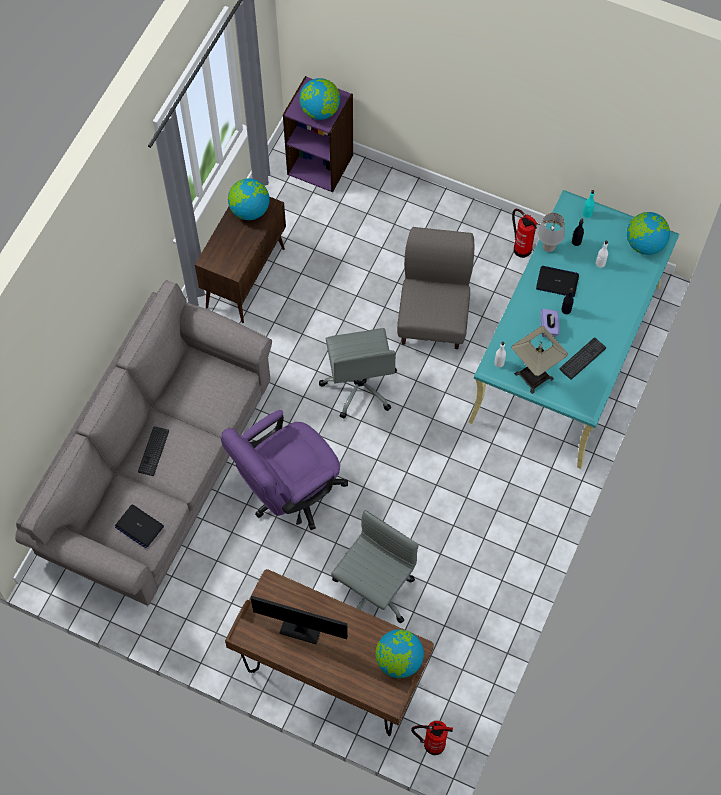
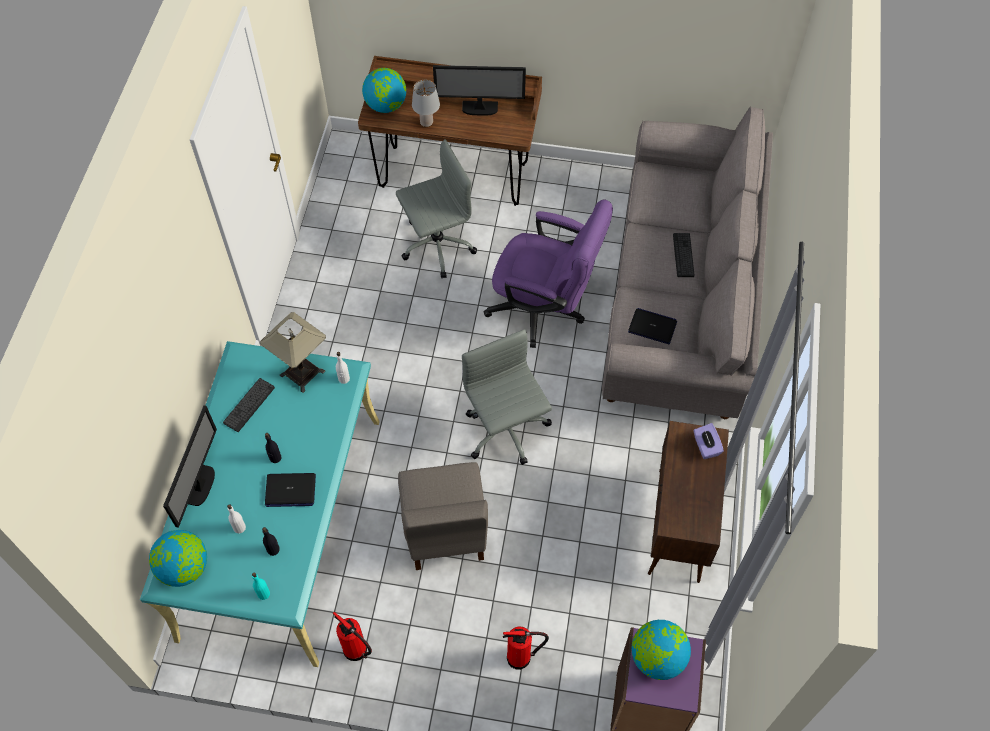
camera: 165 degrees right, 5 degrees down
(139, 526) = (664, 187): laptop -> laptop (652, 327)
(249, 210) = (694, 513): globe -> none
(288, 493) = (544, 310): purple office chair -> purple office chair turned 75 degrees clockwise
(373, 591) = (436, 246): grey office chair -> grey office chair turned 135 degrees counterclockwise
(432, 743) = (354, 148): fire extinguisher -> fire extinguisher (521, 658)
(548, 247) = (307, 533): grey table lamp -> grey table lamp (426, 122)
(548, 327) = (293, 431): purple tissue box -> purple tissue box (706, 446)
(628, 301) = (201, 486): none -> monitor

